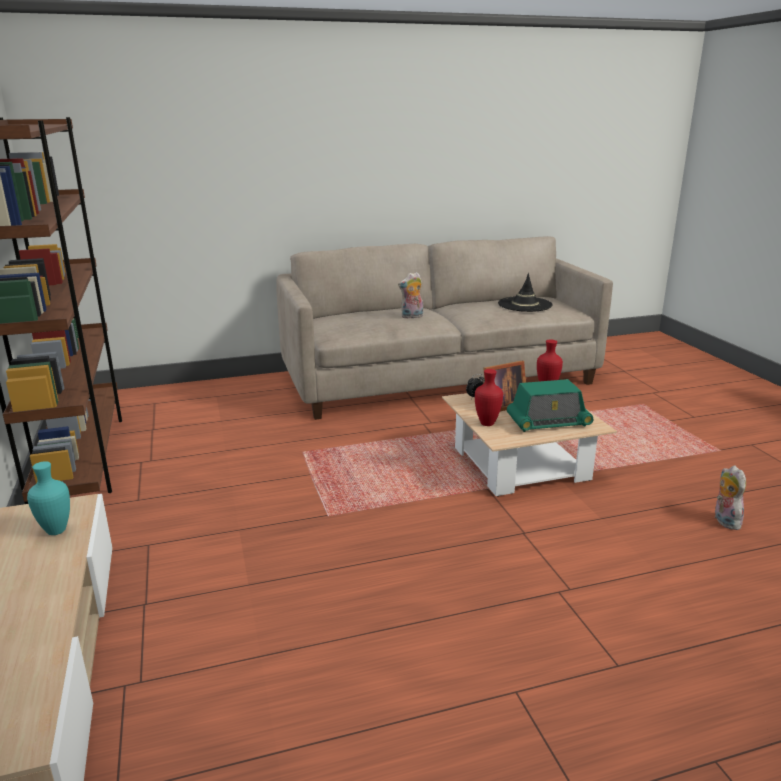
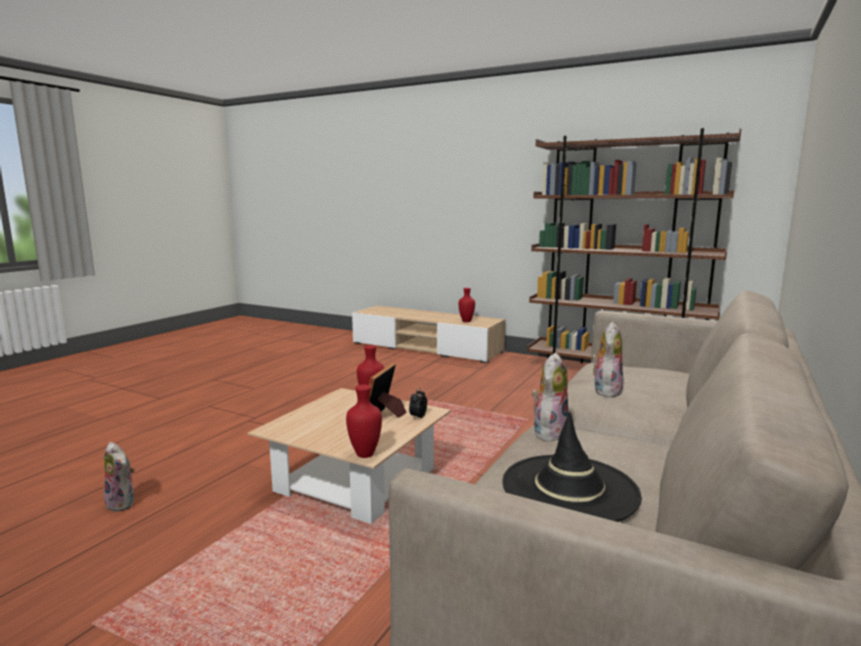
camera: 135 degrees right, 10 degrees down
(55, 531) = (466, 321): turquoise vase -> red vase
(483, 319) = (549, 432): none -> plush toy
(548, 422) = (321, 418): radio -> none

